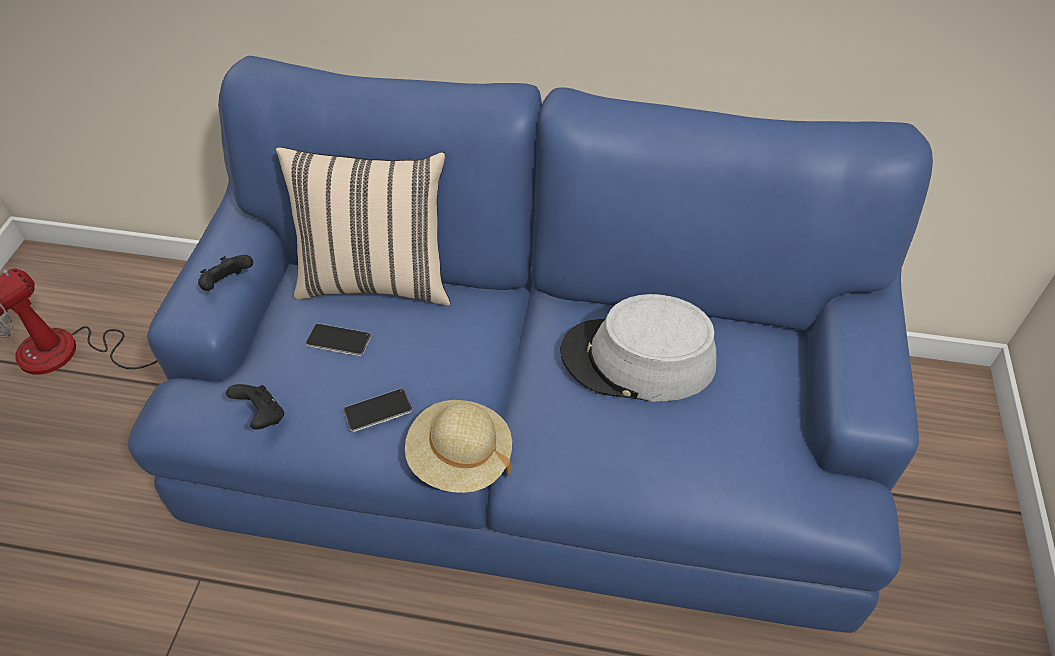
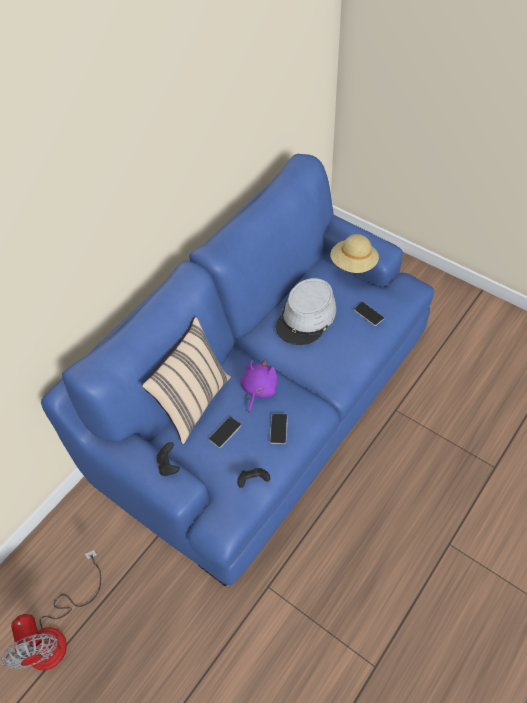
camera: 60 degrees left, 5 degrees up
(444, 352) = (258, 390): none -> purple plush toy
(460, 459) = (317, 408): beige hat -> beige hat (353, 264)
(715, 455) = (368, 314): none -> phone

